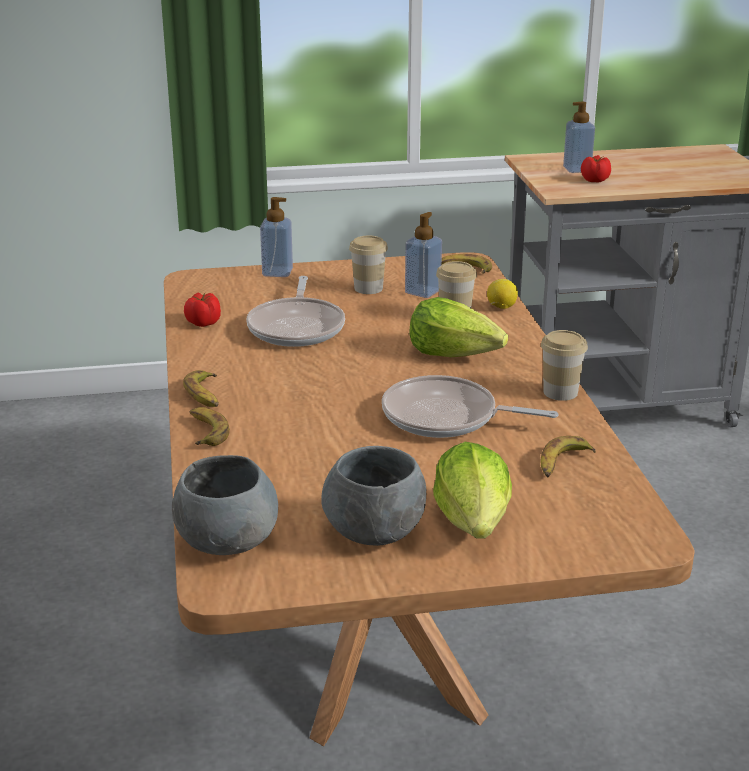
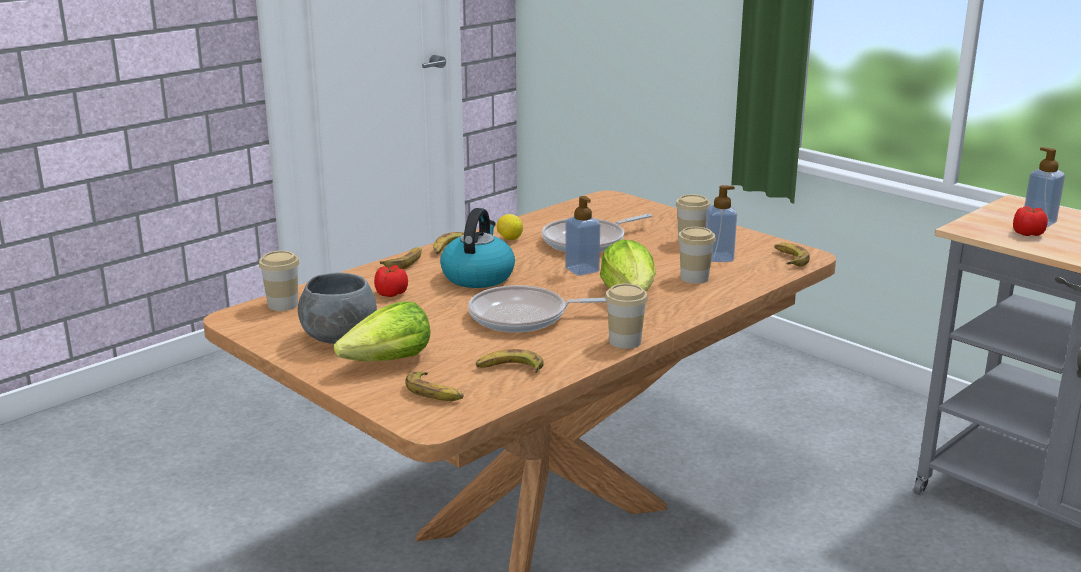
camera: 55 degrees right, 5 degrees down
(203, 323) = (549, 219): tomato -> tomato (390, 293)
(226, 542) = (283, 305): grey bowl -> cup
(277, 272) = (664, 213): soap dispenser -> soap dispenser (582, 270)
(307, 406) = (478, 276): none -> kettle
(446, 417) = (524, 317): frying pan -> frying pan turned 75 degrees counterclockwise
(501, 307) = (741, 287): lemon -> lemon (509, 239)
(579, 519) = (434, 393): none -> banana

